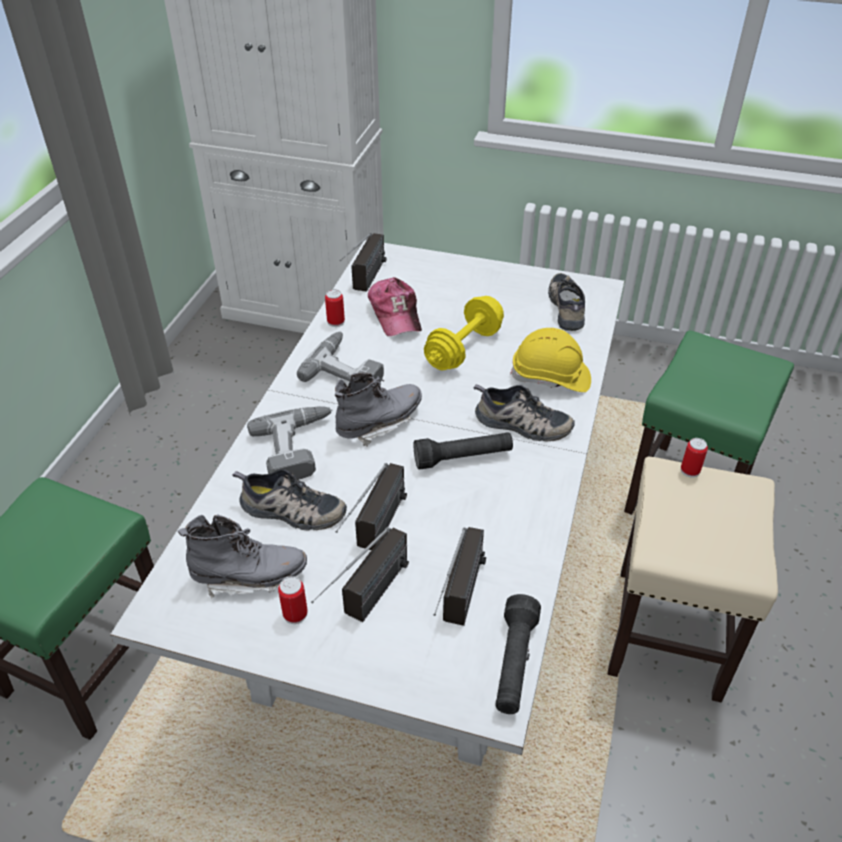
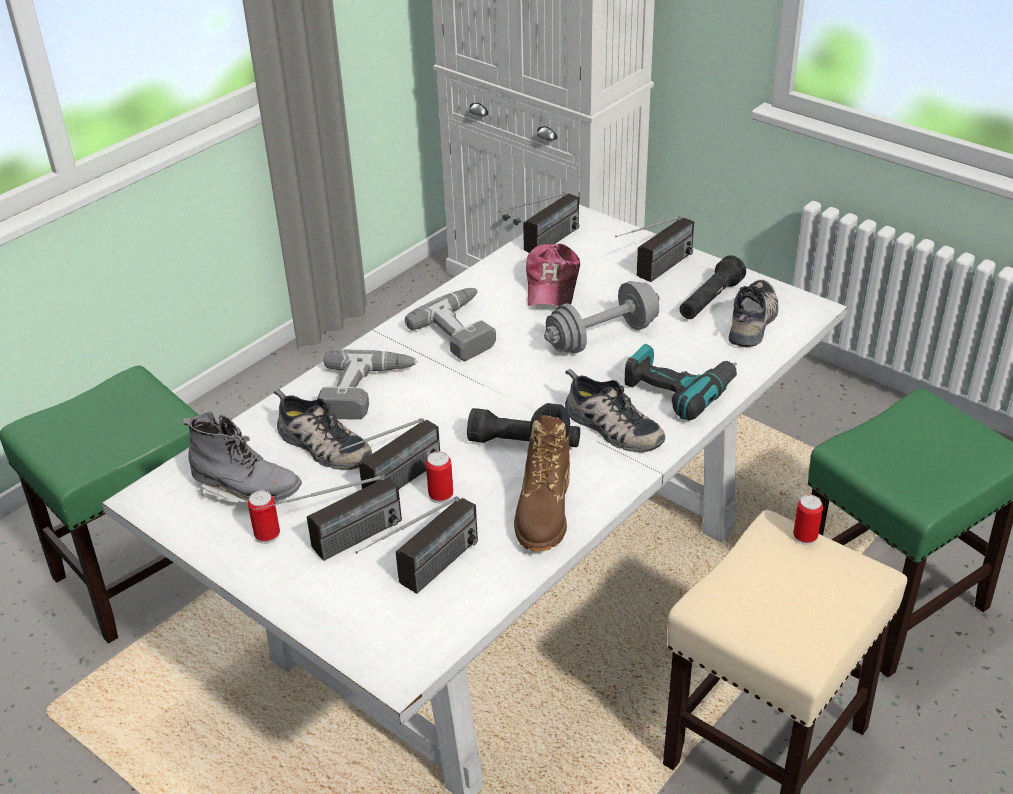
camera: 25 degrees right, 5 degrees down
(336, 322) = (483, 279): can -> can (441, 495)
(379, 423) = (461, 388): grey boot -> none
(464, 349) = (602, 337): yellow dumbbell -> grey dumbbell
(468, 285) = (654, 273): none -> radio
(514, 663) = (442, 641): black flashlight -> black flashlight (710, 301)
(518, 514) = (544, 511): none -> brown boot
(551, 377) = (679, 389): yellow hard hat -> power drill

